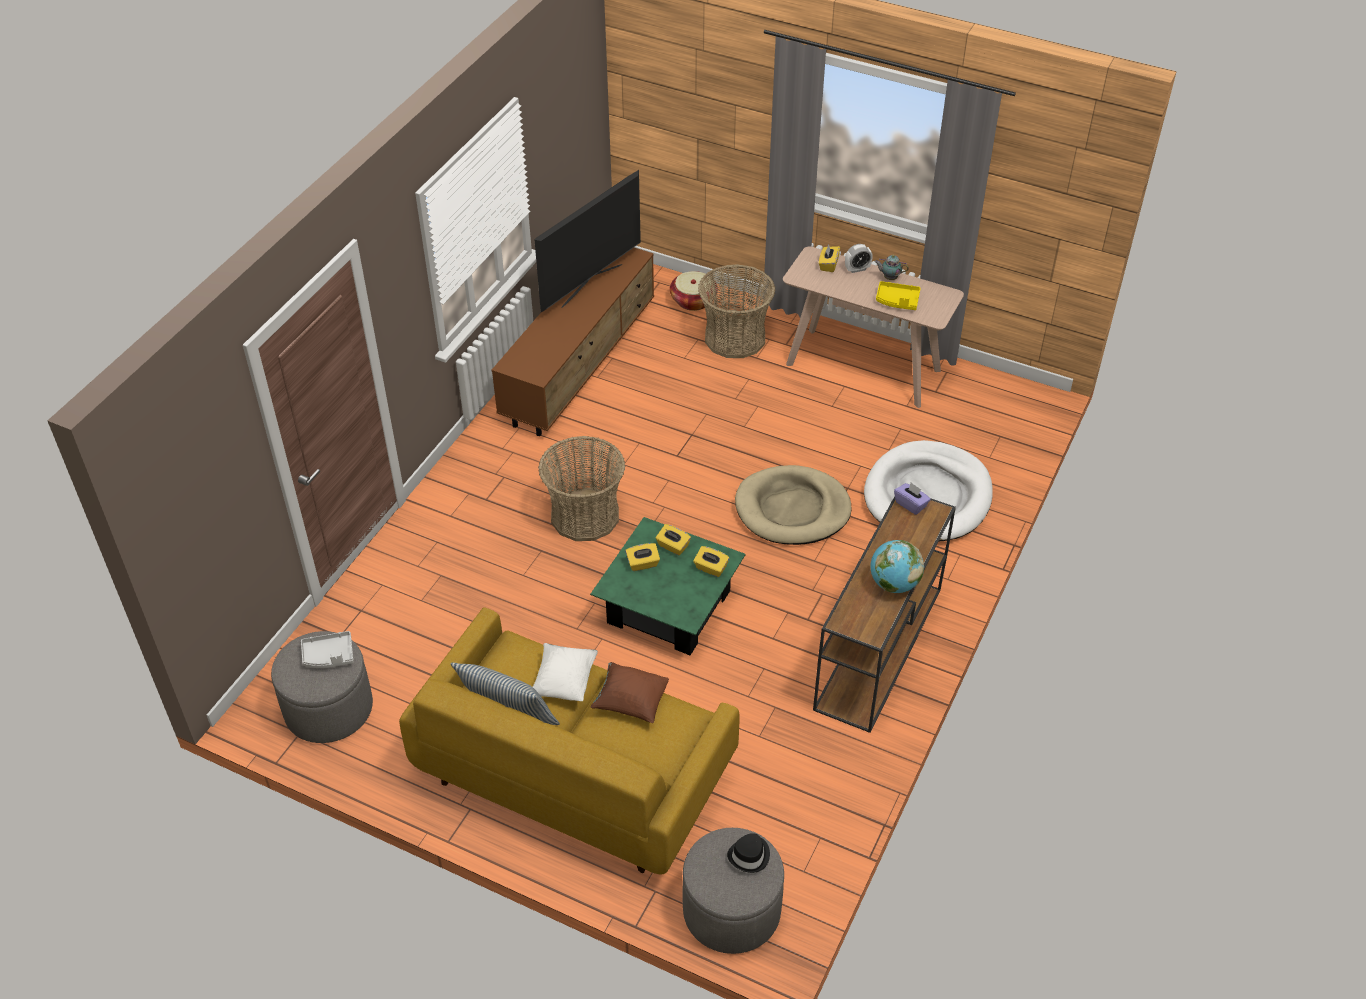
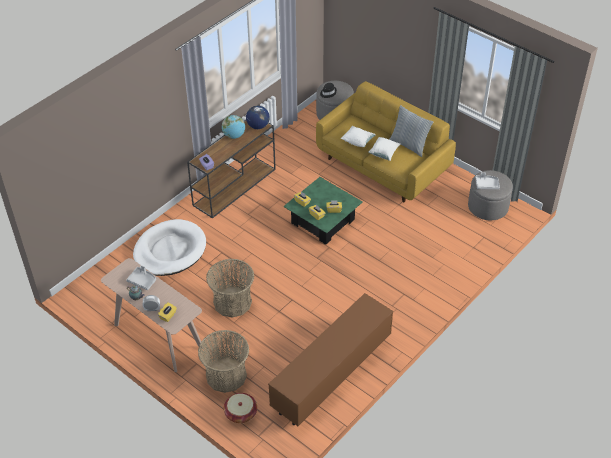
camera: 165 degrees left, 0 degrees up
(585, 516) = (352, 274): basket -> basket (232, 302)
(591, 285) = (317, 364): television -> none
(630, 702) = (358, 142): brown pillow -> white pillow
(792, 509) = (242, 257): beige dog bed -> none
(855, 619) = (258, 126): none -> globe
(897, 301) = (142, 281): yellow tray -> grey tray

